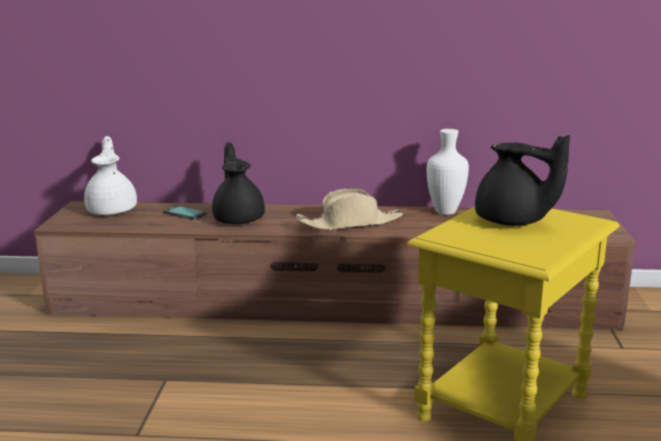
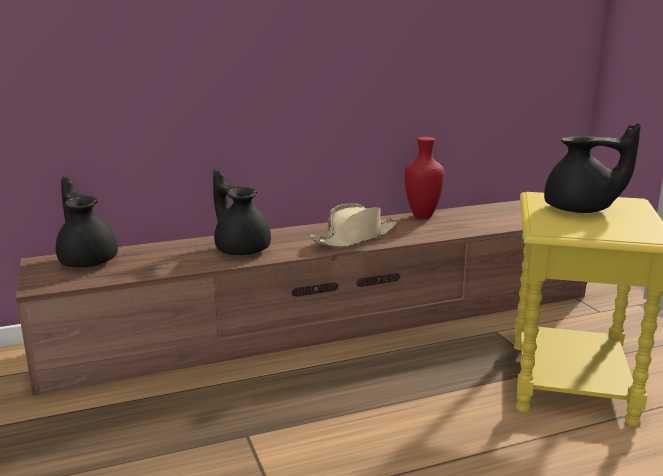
camera: 25 degrees left, 0 degrees up
(113, 210) = (88, 260): white teapot -> black teapot
(184, 214) = (176, 252): phone -> none
(444, 212) = (421, 216): white vase -> red vase

